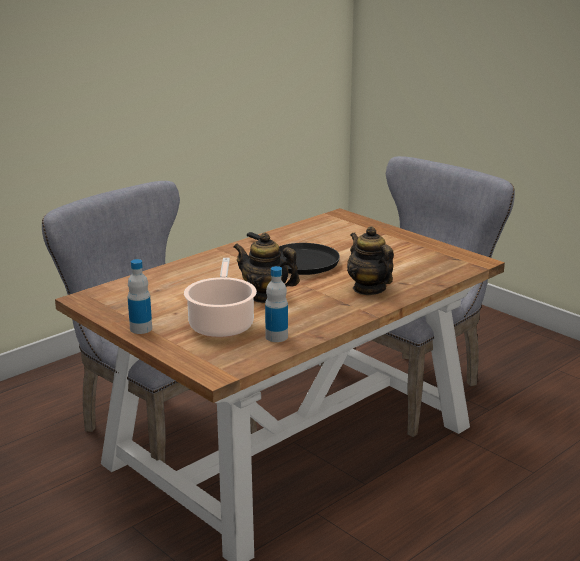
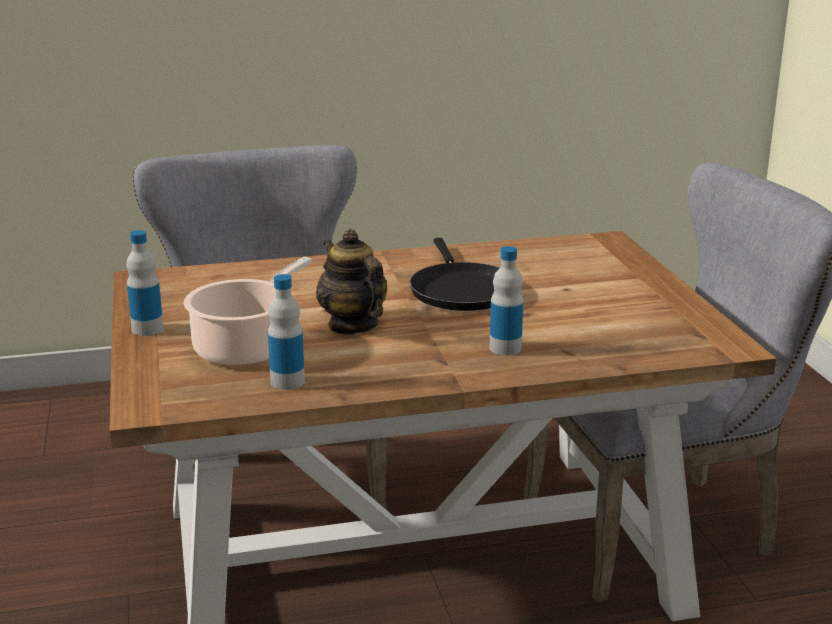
camera: 30 degrees right, 0 degrees up
(369, 289) = (505, 348): teapot -> bottle

